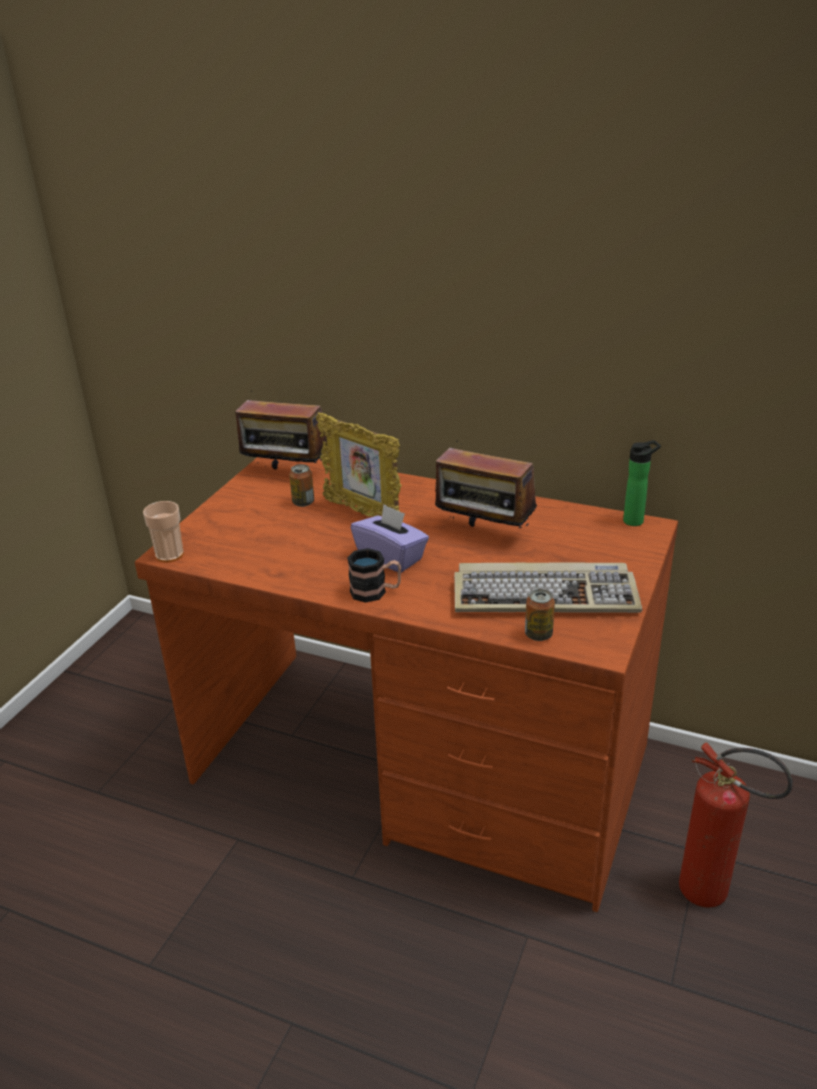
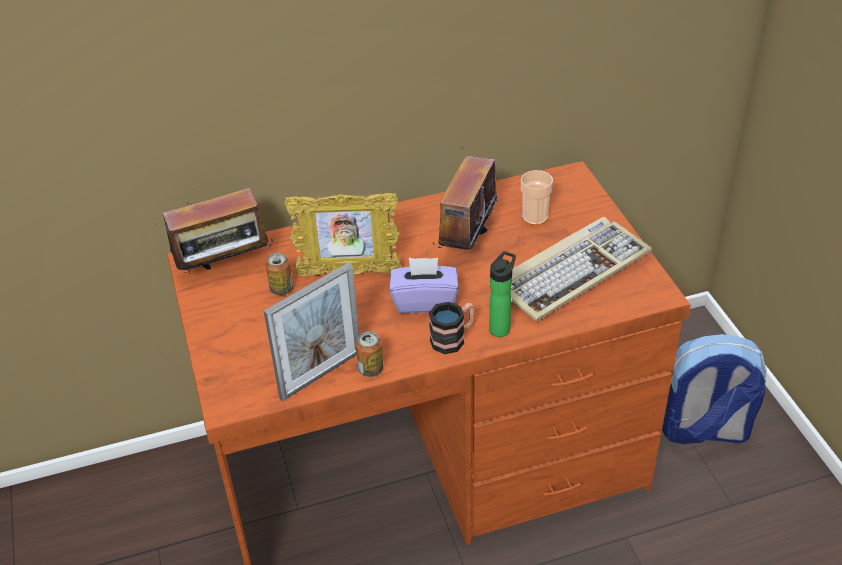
camera: 40 degrees left, 10 degrees up
(169, 555) = (232, 404): cup -> cup (534, 218)
(249, 567) = (321, 375): none -> picture frame
(484, 533) = (466, 242): radio -> radio turned 120 degrees clockwise
(538, 634) = (607, 306): can -> can (370, 369)
(636, 520) = (557, 175): bottle -> bottle (501, 328)
(714, 896) = (703, 430): fire extinguisher -> backpack

